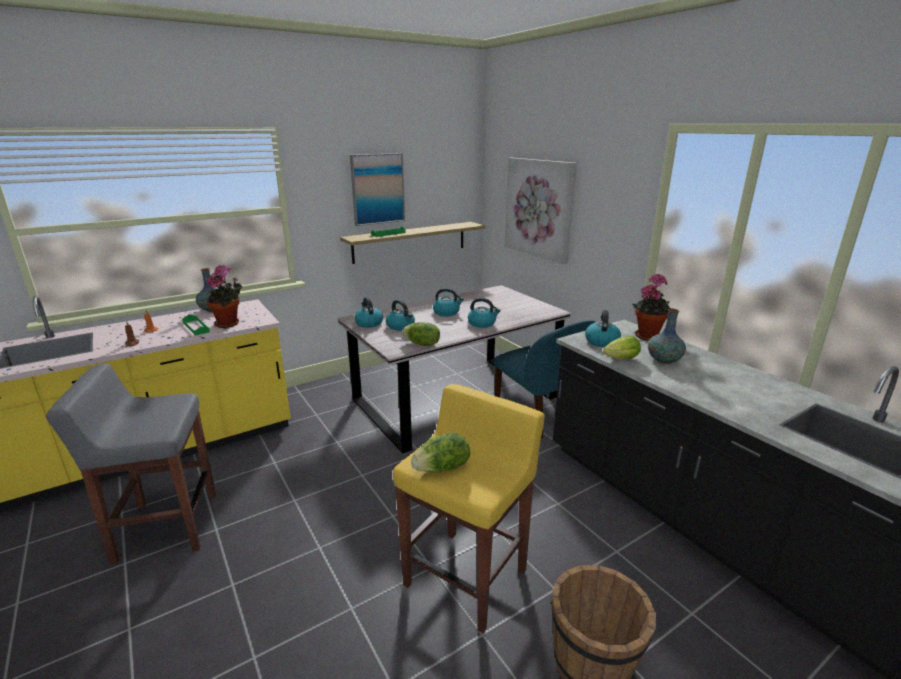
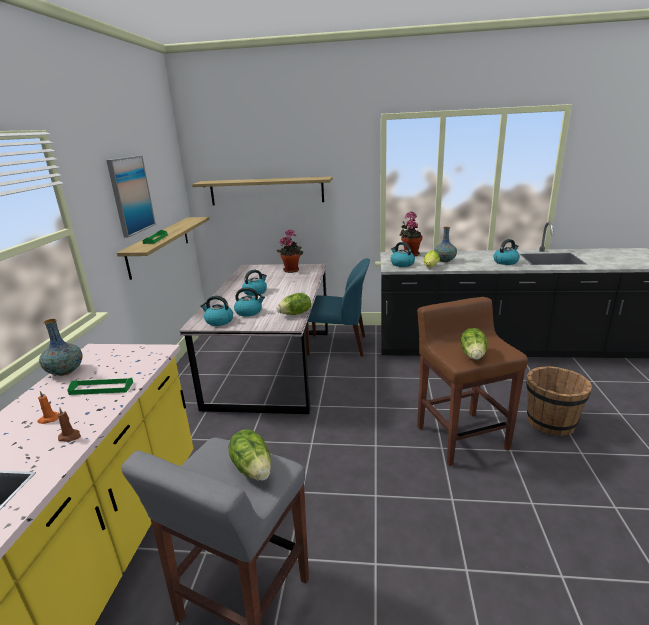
camera: 50 degrees left, 0 degrees up
(157, 422) = (253, 468): none -> lettuce
(229, 324) = (131, 368): potted plant -> potted plant (292, 270)
(467, 576) = (461, 437): yellow stool -> brown stool
(482, 323) = (296, 288): kettle -> kettle (506, 262)
(538, 208) = (266, 191): picture -> shelf

